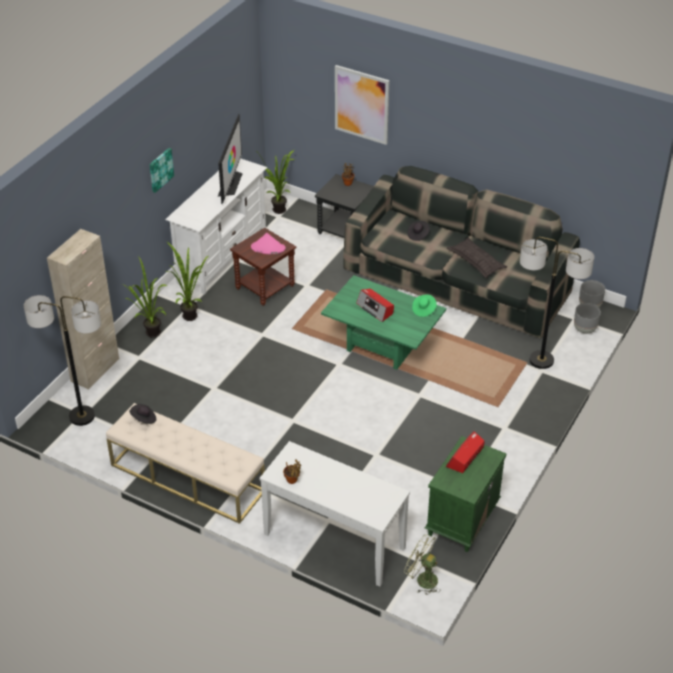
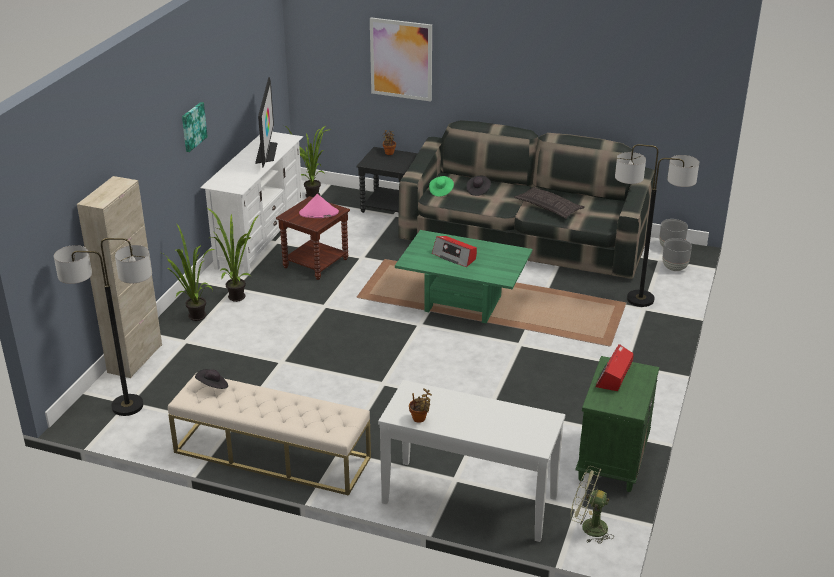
camera: 10 degrees left, 10 degrees down
(423, 310) = (508, 252): green hat -> green hat (441, 191)

